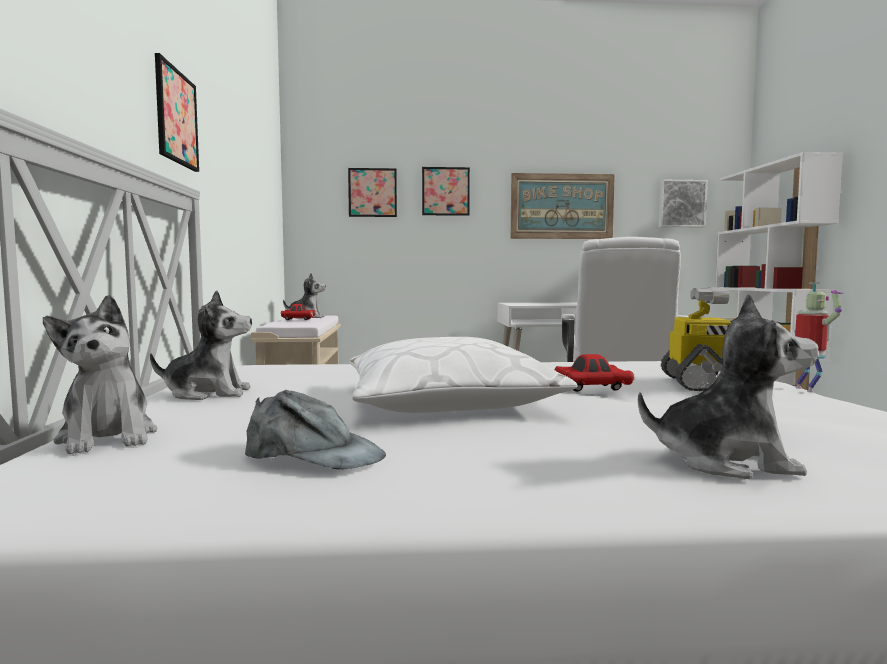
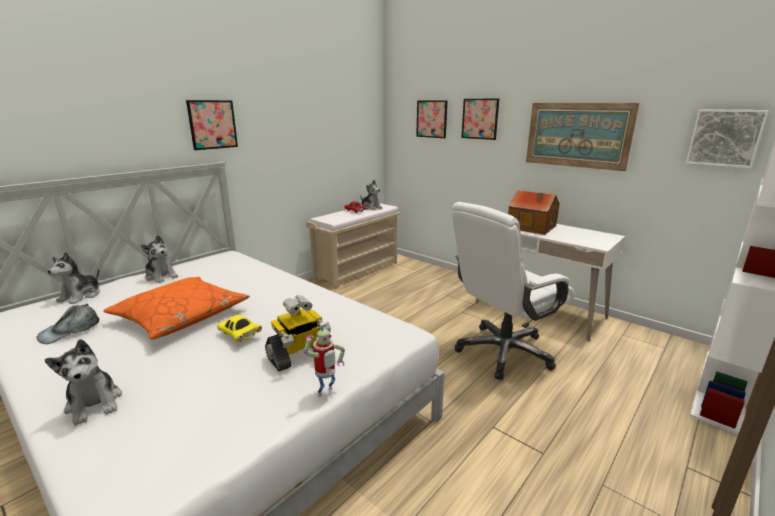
camera: 45 degrees right, 15 degrees up
(314, 455) = (70, 330): grey cap -> grey cap turned 60 degrees clockwise
(446, 402) = (181, 316): white pillow -> orange pillow
(551, 303) = (532, 227): none -> toy house
(592, 388) = (239, 334): red toy car -> yellow toy car

